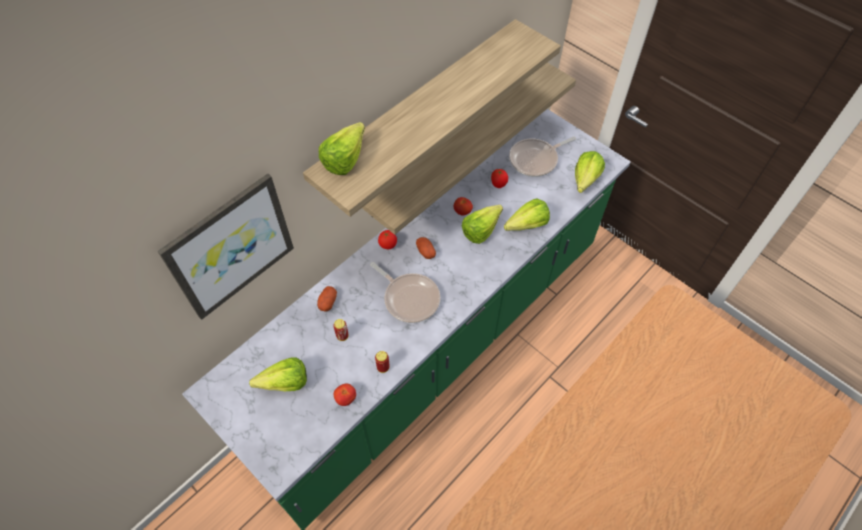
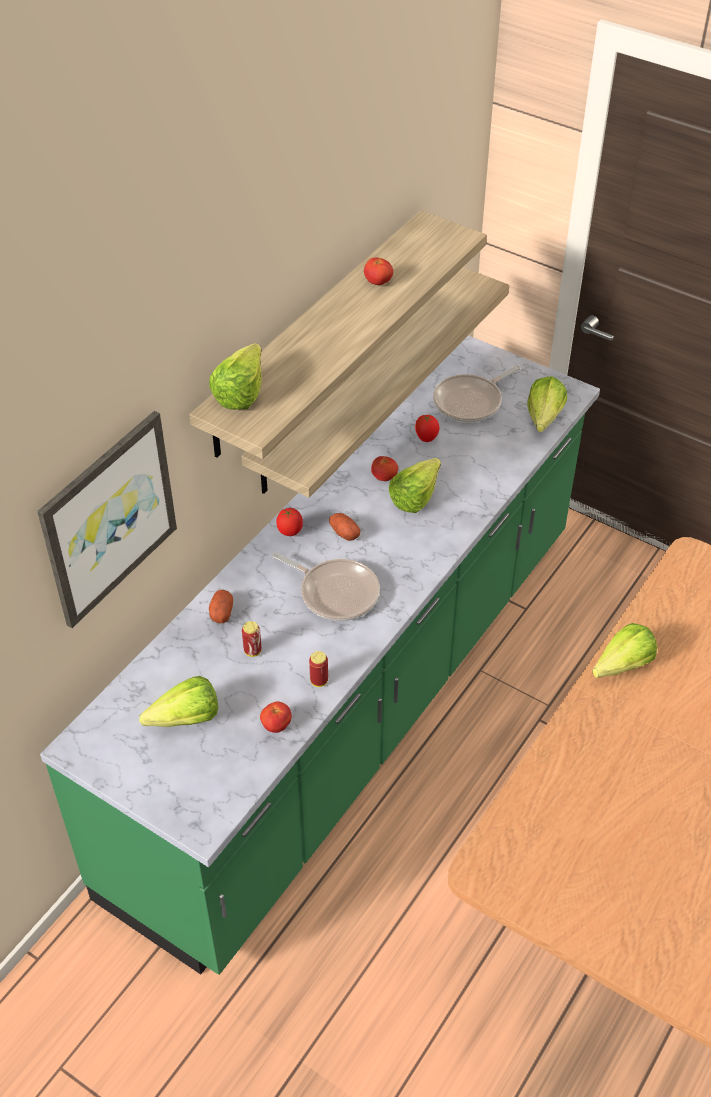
camera: 10 degrees left, 10 degrees down
(469, 77) = (378, 282): none -> tomato
(523, 226) = (472, 485): lettuce -> lettuce (617, 668)

